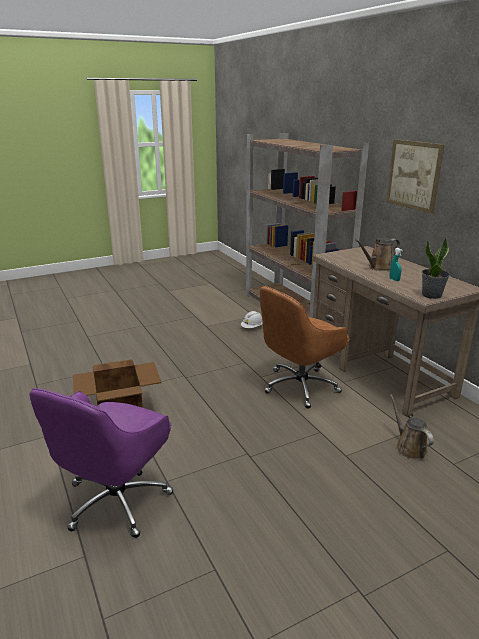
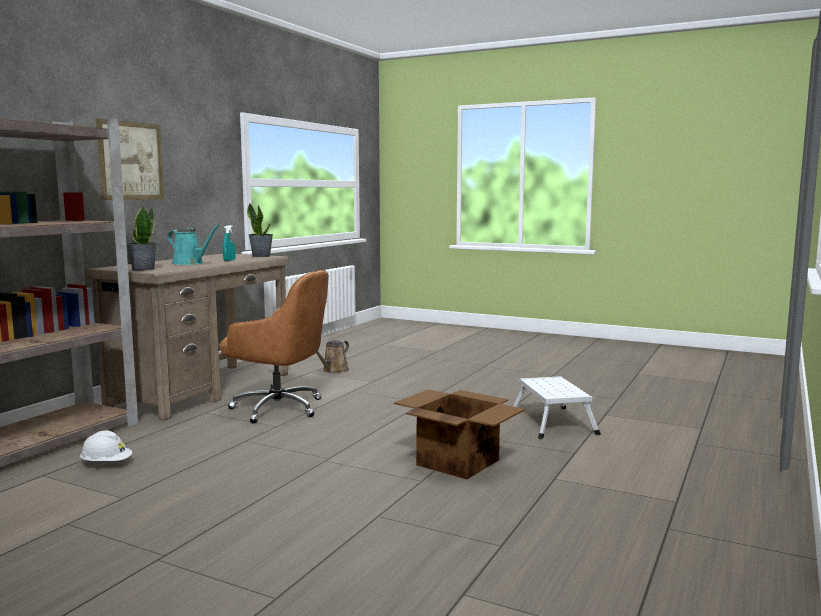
camera: 125 degrees left, 15 degrees down
(116, 500) = (553, 422): purple office chair -> white step ladder
(344, 254) = (143, 269): none -> potted plant
(379, 267) = (190, 263): brown watering can -> turquoise watering can

